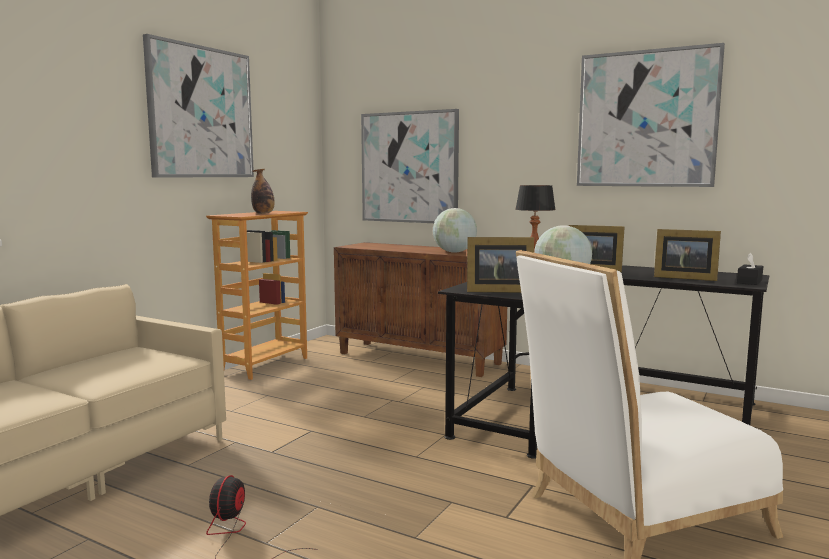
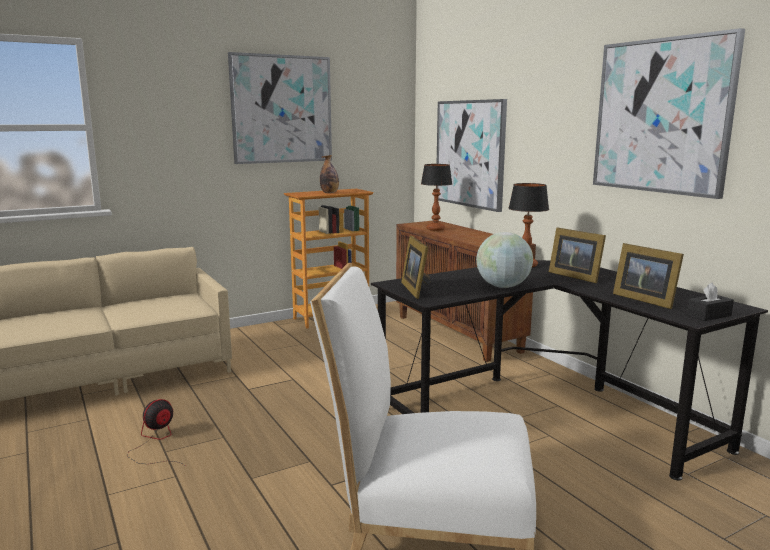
camera: 30 degrees right, 5 degrees up
(387, 248) = (436, 229): none -> table lamp
(454, 252) = (479, 240): globe -> none
(497, 291) = (416, 289): picture frame -> picture frame turned 45 degrees clockwise

